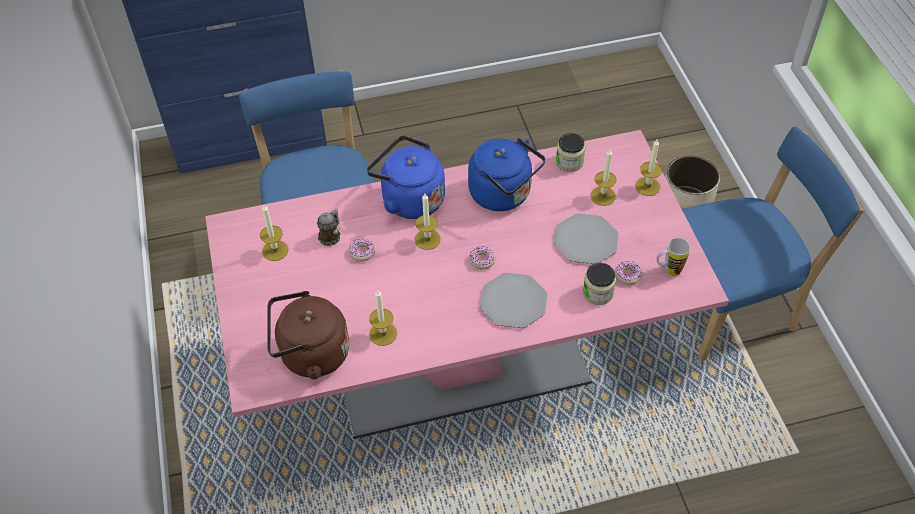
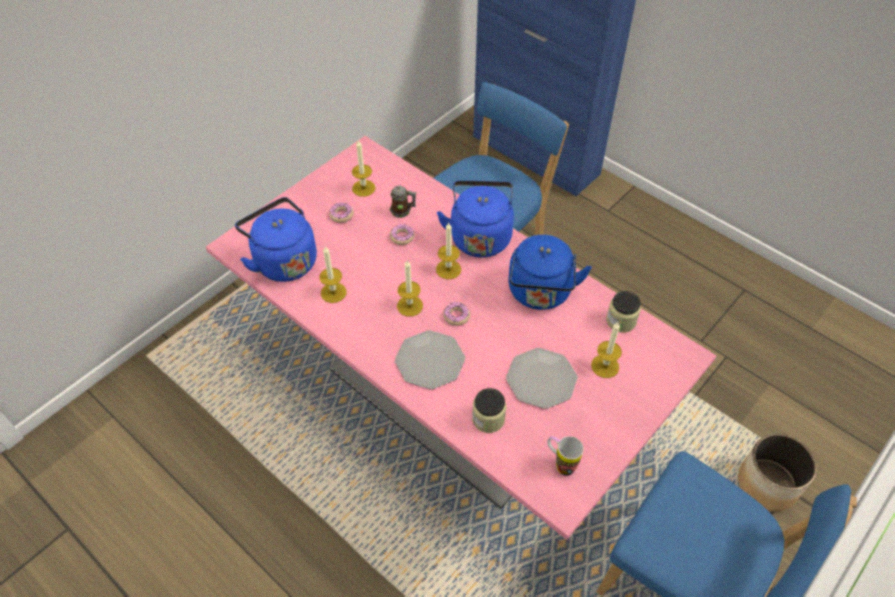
camera: 55 degrees right, 0 degrees up
(310, 355) = (283, 260): brown kettle -> blue kettle
(628, 275) = (528, 433): donut -> donut (341, 215)
(647, 186) = (649, 396): candle -> candle (410, 306)

